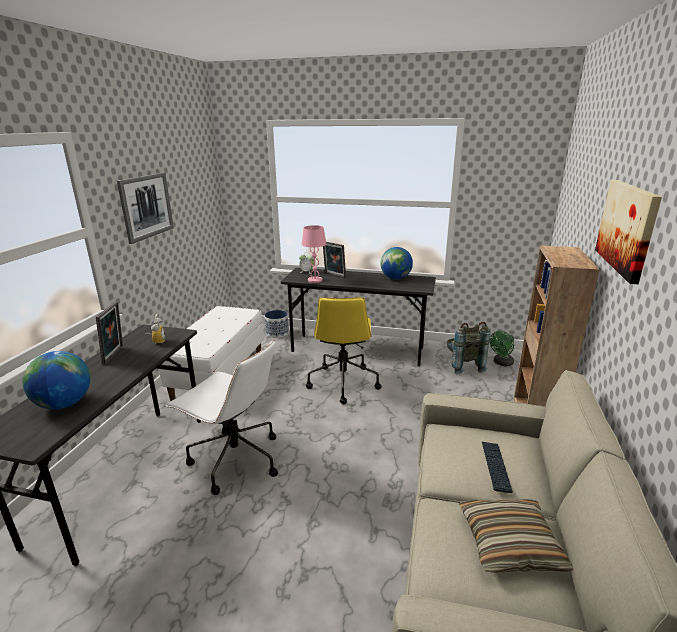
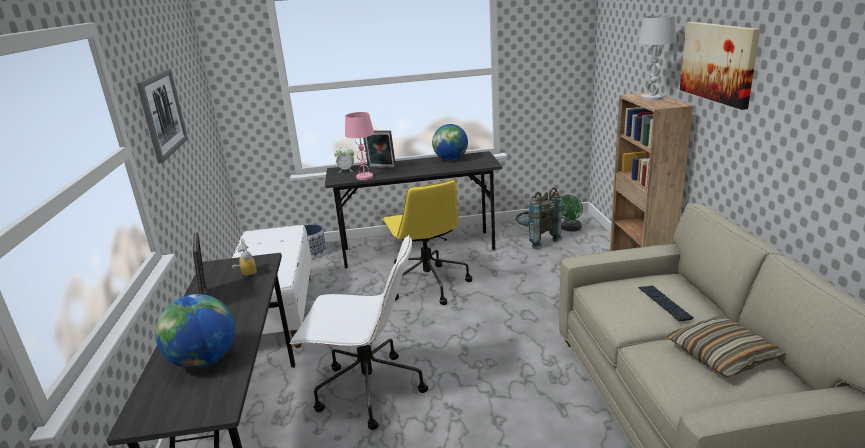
camera: 20 degrees left, 0 degrees up
(567, 254) = (652, 98): none -> white table lamp

